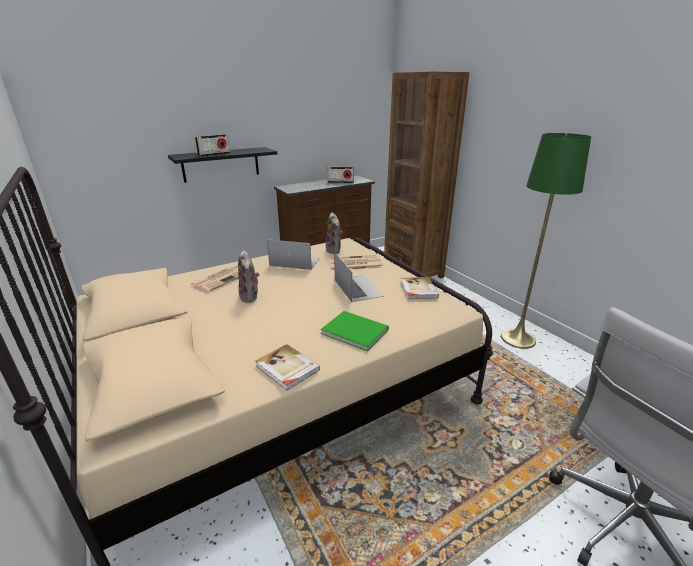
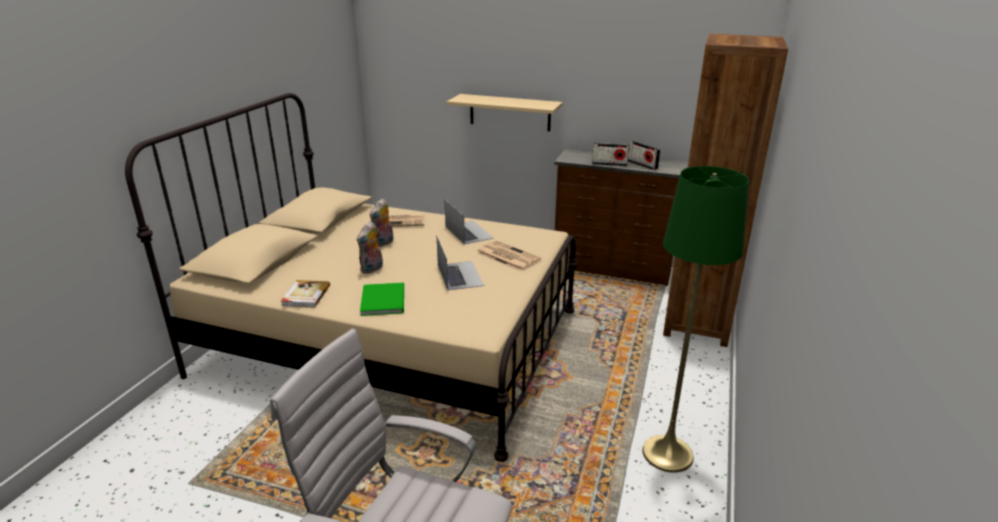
camera: 50 degrees right, 0 degrees up
(214, 154) = (489, 102): radio -> radio (609, 164)
(221, 164) = (510, 112): black shelf -> beige shelf
(334, 250) = (521, 237): plush toy -> plush toy (372, 269)
(358, 288) = (460, 275): laptop -> laptop turned 45 degrees counterclockwise
(418, 289) = (495, 301): book -> none

